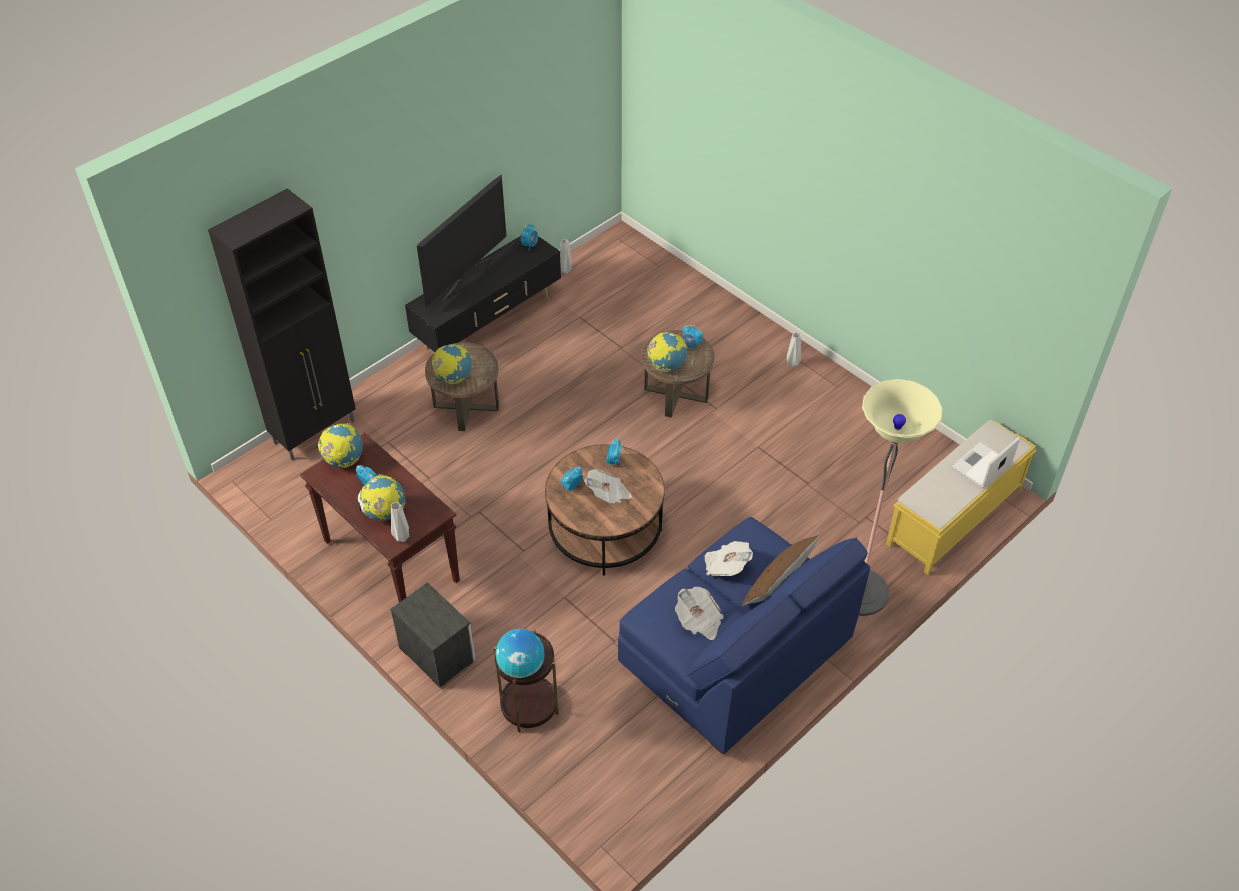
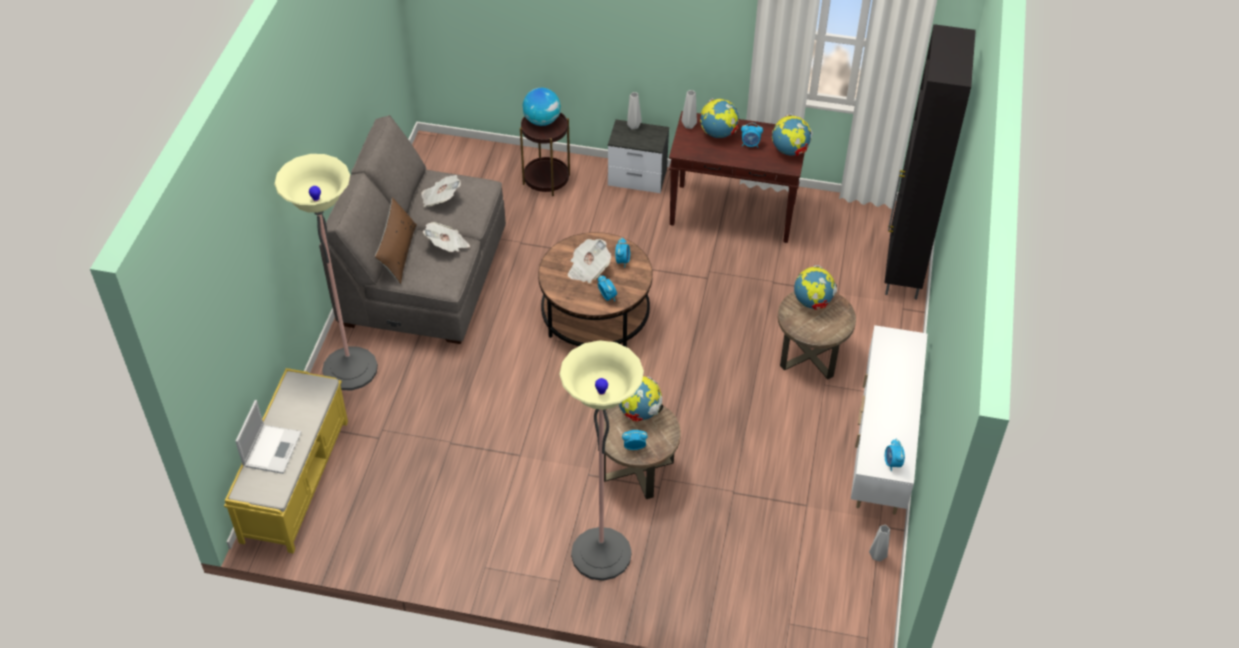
camera: 145 degrees right, 0 degrees up
(467, 277) = (907, 391): television -> none
(489, 324) = (881, 447): black tv stand -> white tv stand
(734, 654) = (424, 277): blue sofa -> grey sofa
(747, 355) = (601, 554): none -> floor lamp
(792, 364) = (547, 570): grey vase -> grey vase (633, 127)

